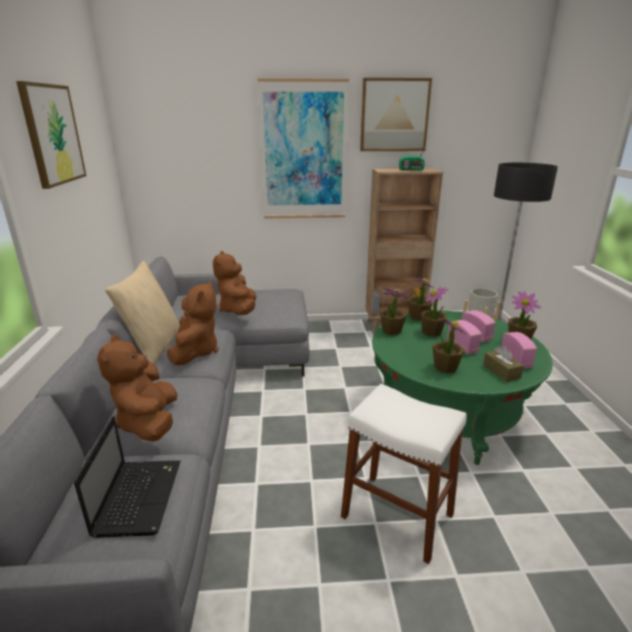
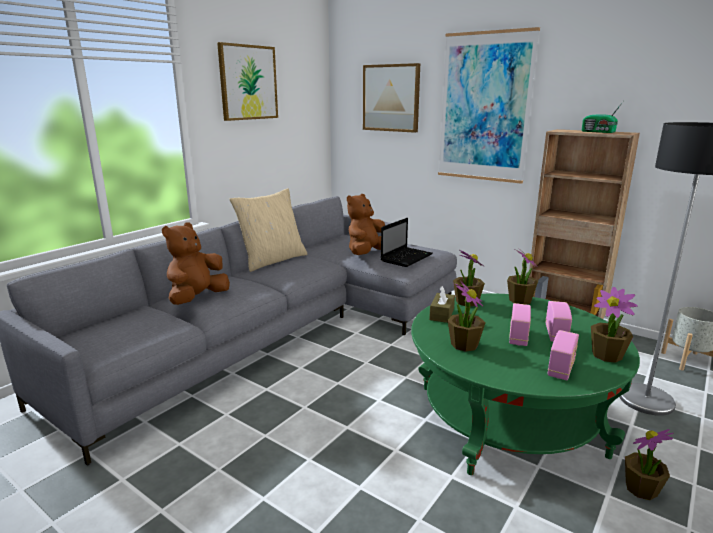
camera: 40 degrees right, 5 degrees down
(138, 496) = (134, 330): laptop -> laptop (407, 257)
(195, 352) = (290, 271): brown plush toy -> none
(394, 115) = (593, 66): picture -> picture (391, 98)
(397, 515) = (333, 465): white stool -> none
(432, 332) = (509, 316): potted plant -> potted plant (641, 489)
(501, 371) = (521, 370): brown tissue box -> brown tissue box (442, 314)

